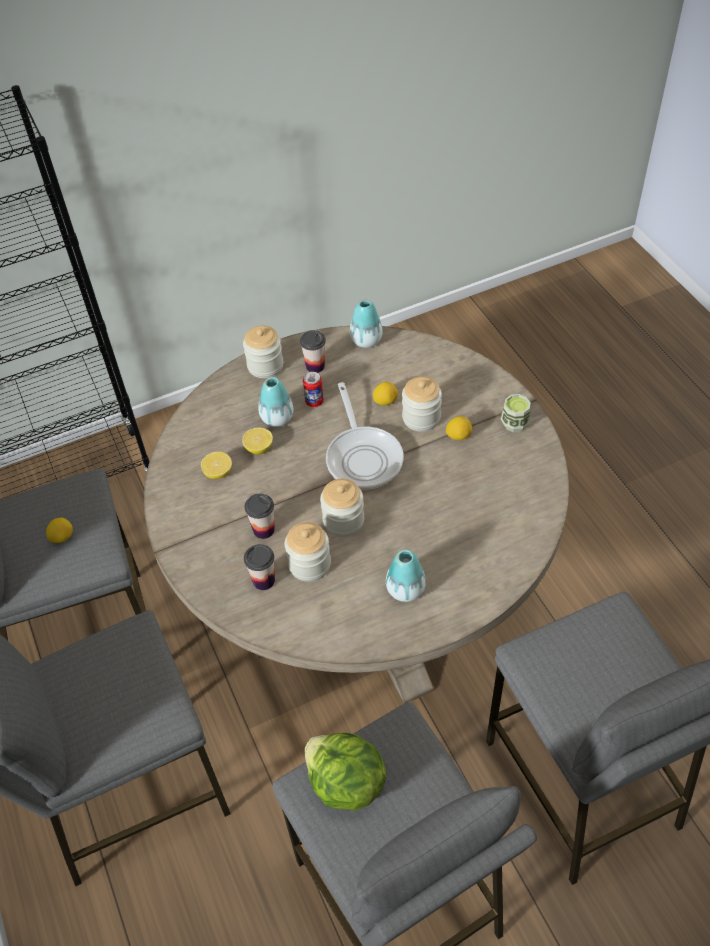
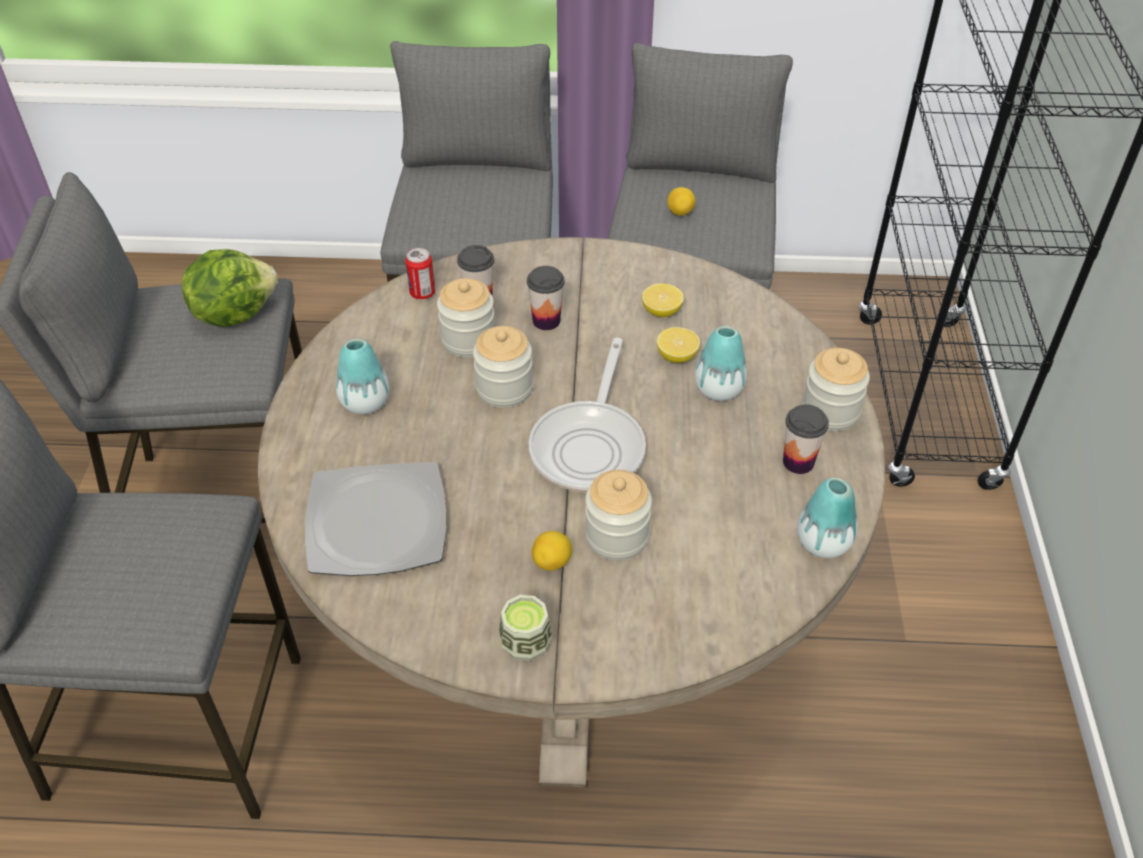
camera: 115 degrees right, 5 degrees down
(314, 401) = (726, 435): can -> can (422, 293)
(363, 456) = (590, 445): frying pan -> frying pan turned 90 degrees counterclockwise
(385, 401) = (676, 510): lemon -> none
(492, 525) = (378, 524): none -> plate

